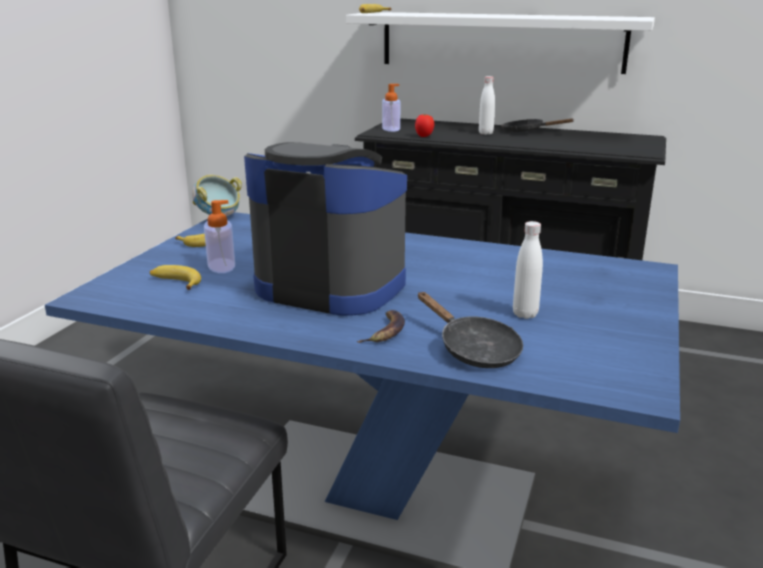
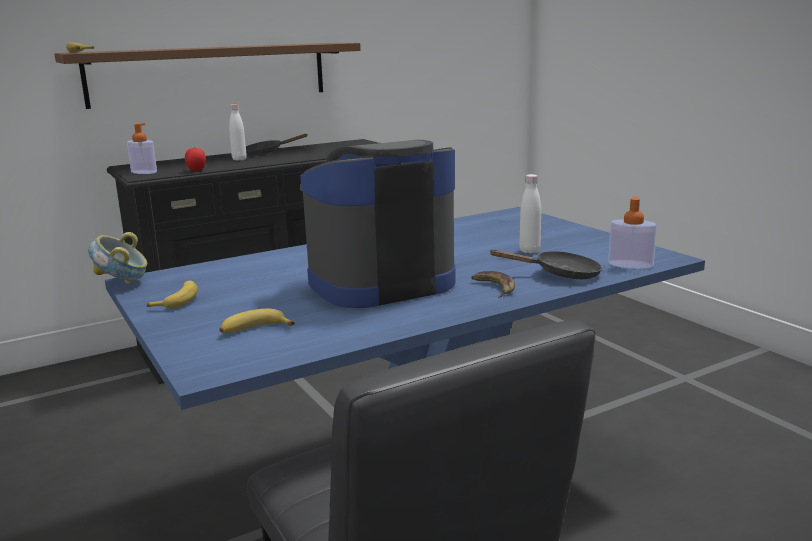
camera: 50 degrees left, 5 degrees down
(221, 266) = (253, 306): soap dispenser -> soap dispenser (630, 264)
(500, 41) = (210, 73): white shelf -> brown shelf

